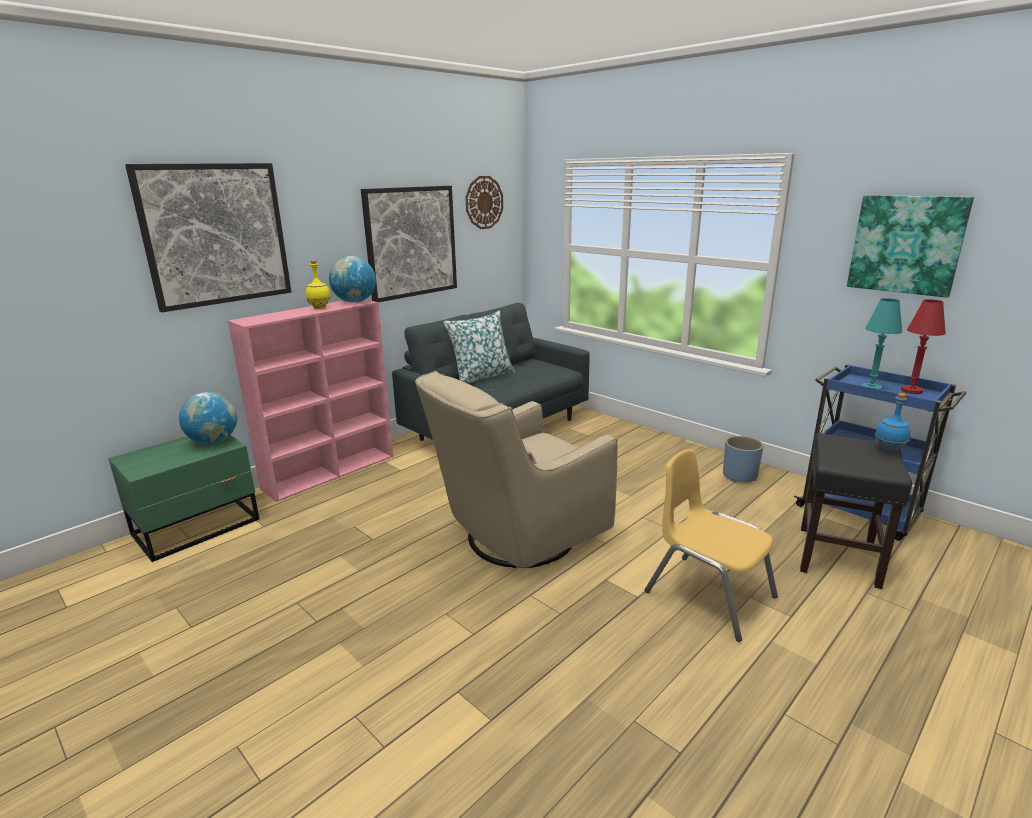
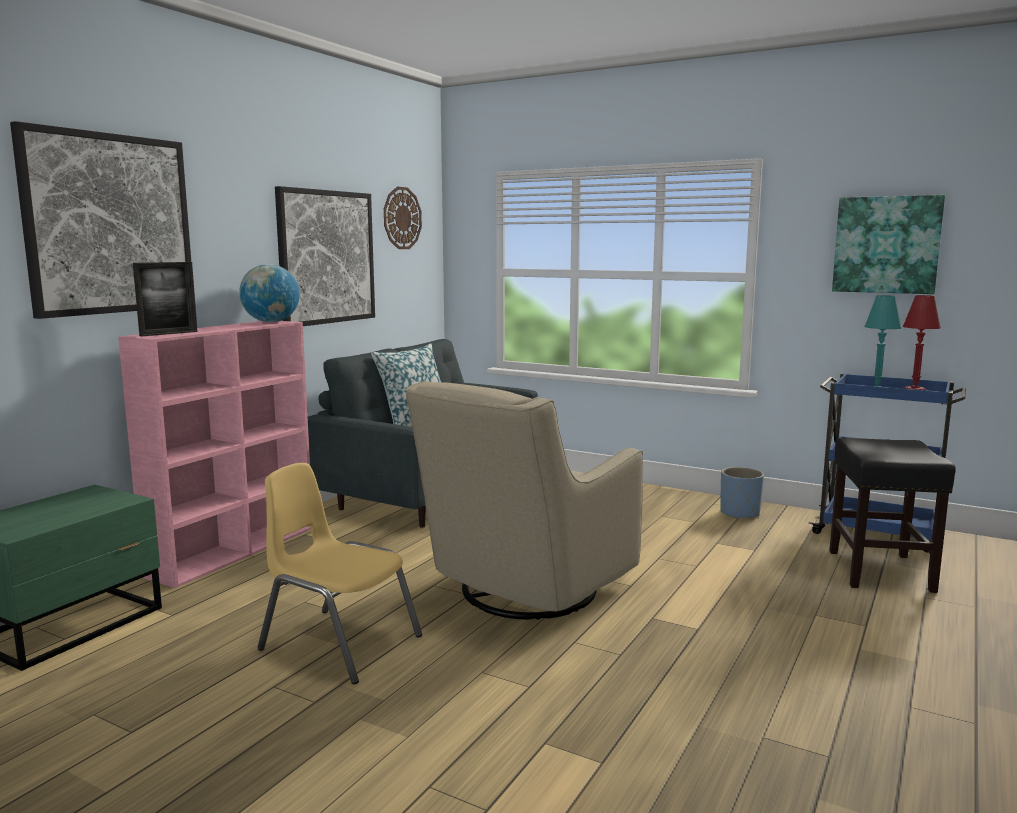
camera: 15 degrees left, 10 degrees down
(213, 441) = (101, 498): globe -> none
(264, 318) = (169, 333): none -> picture frame
(319, 308) = (232, 326): yellow bottle -> none
(709, 594) = (772, 617): yellow chair -> yellow chair (339, 643)
(889, 449) = (916, 444): blue bottle -> none

